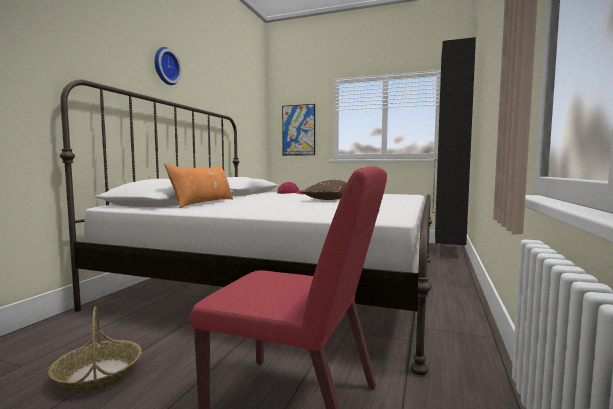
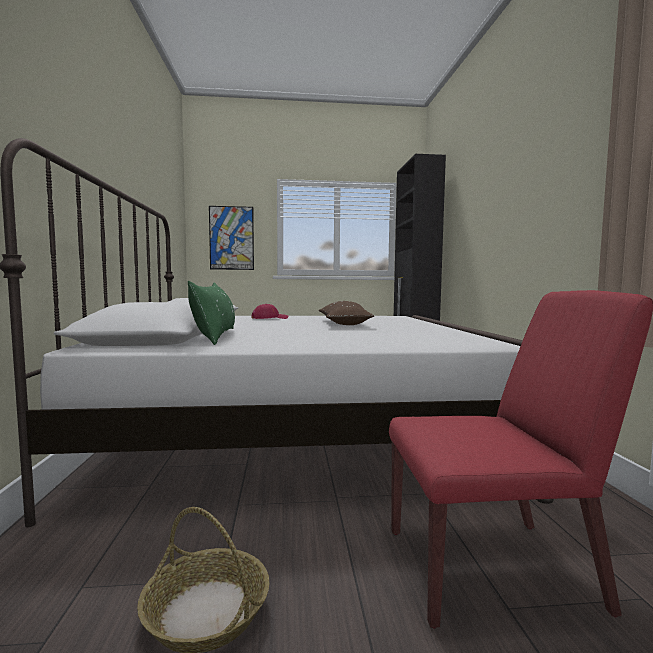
camera: 25 degrees left, 0 degrees up
(165, 66) = (102, 135): wall clock -> none
(204, 203) = (216, 336): orange pillow -> green pillow

